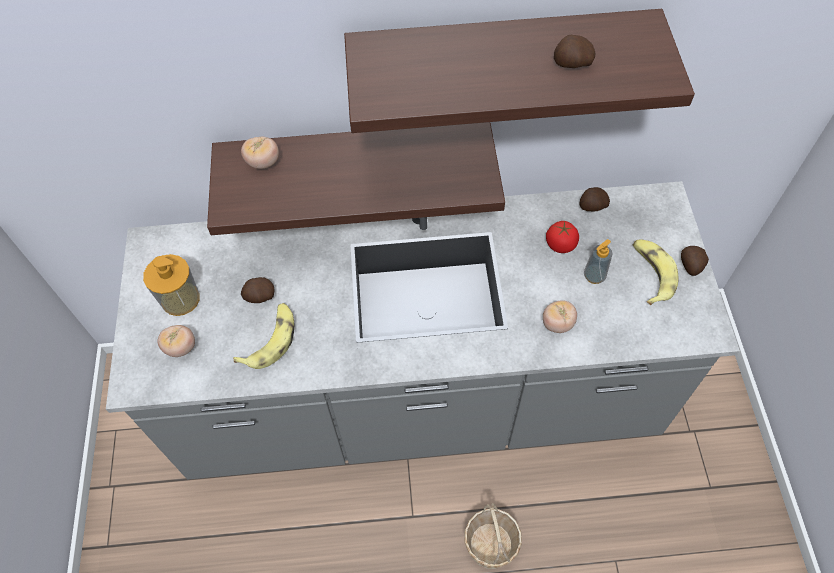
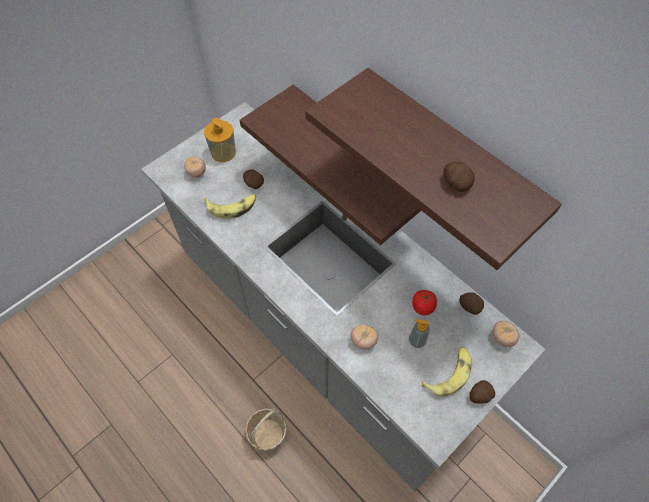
camera: 50 degrees right, 0 degrees up
(263, 162) = (300, 113): tomato -> tomato (502, 338)

